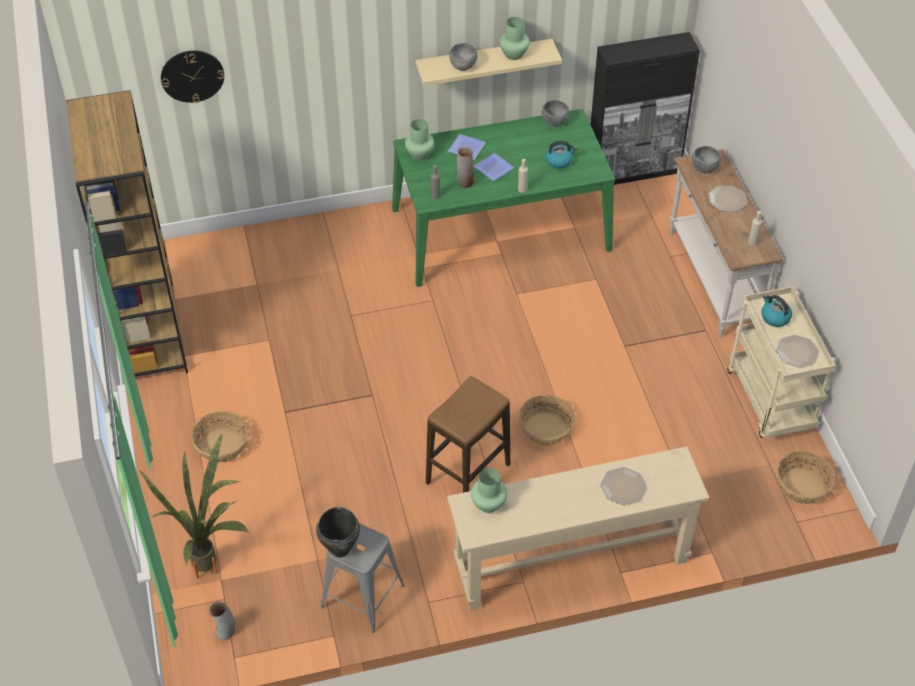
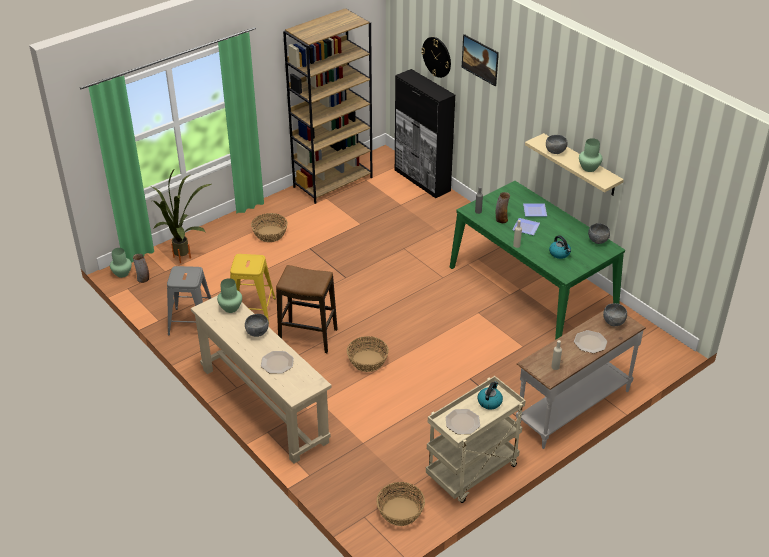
camera: 65 degrees right, 10 degrees down
(282, 45) = (479, 68): none -> picture
(340, 550) = (178, 270): black cooking pot -> none
(378, 517) = (252, 310): none -> yellow stool
(420, 154) = (511, 194): green vase -> green vase (122, 274)
(554, 490) = (257, 333): none -> grey bowl
(634, 171) = (650, 335): black cabinet -> black cabinet (422, 180)

